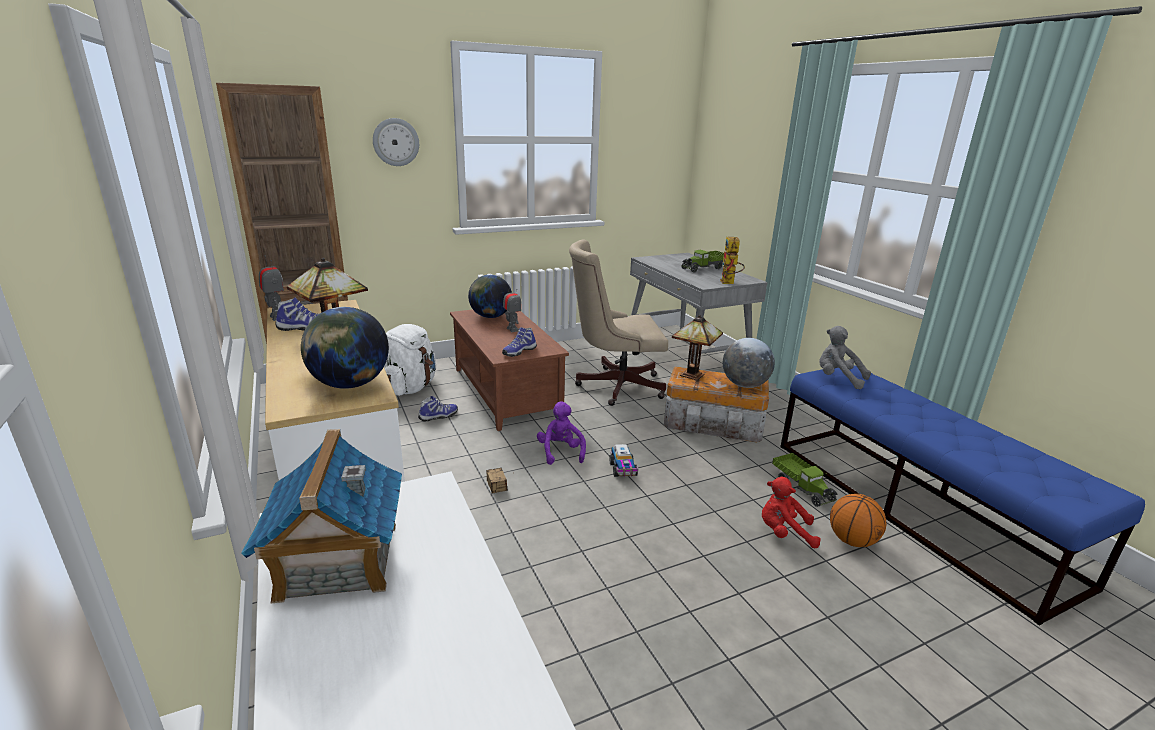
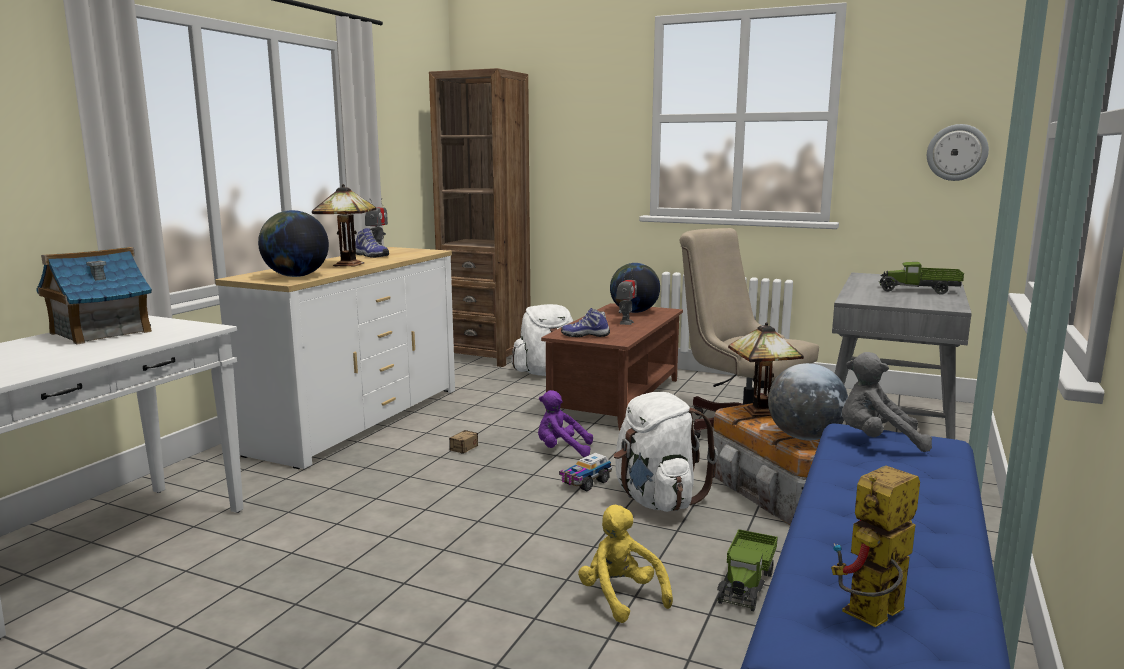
camera: 50 degrees right, 10 degrees down
(396, 142) = (592, 122): wall clock -> wall clock (957, 152)
(438, 416) = (525, 395): shoe -> none
(560, 452) = (561, 450): purple plush toy -> purple plush toy turned 120 degrees counterclockwise
(678, 460) = (656, 500): none -> white backpack
(729, 283) = (899, 304): toy robot -> toy robot (871, 618)
(784, 533) = (621, 597): red plush toy -> yellow plush toy
(837, 379) = (877, 441): grey plush toy -> grey plush toy turned 75 degrees counterclockwise
(852, 541) = (683, 647): basketball -> none

